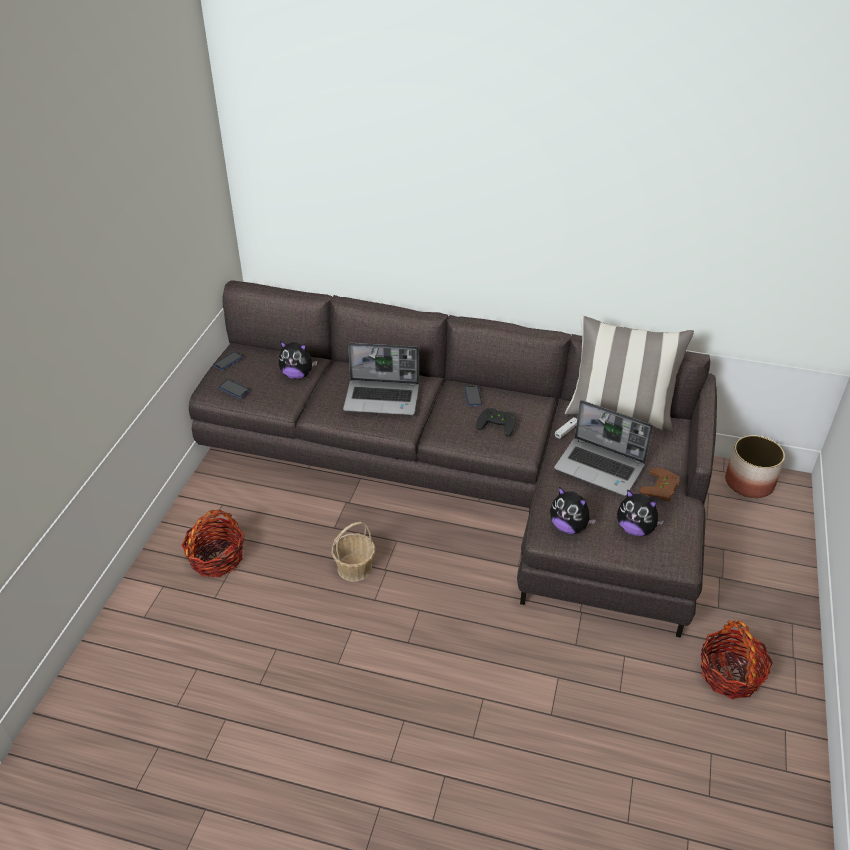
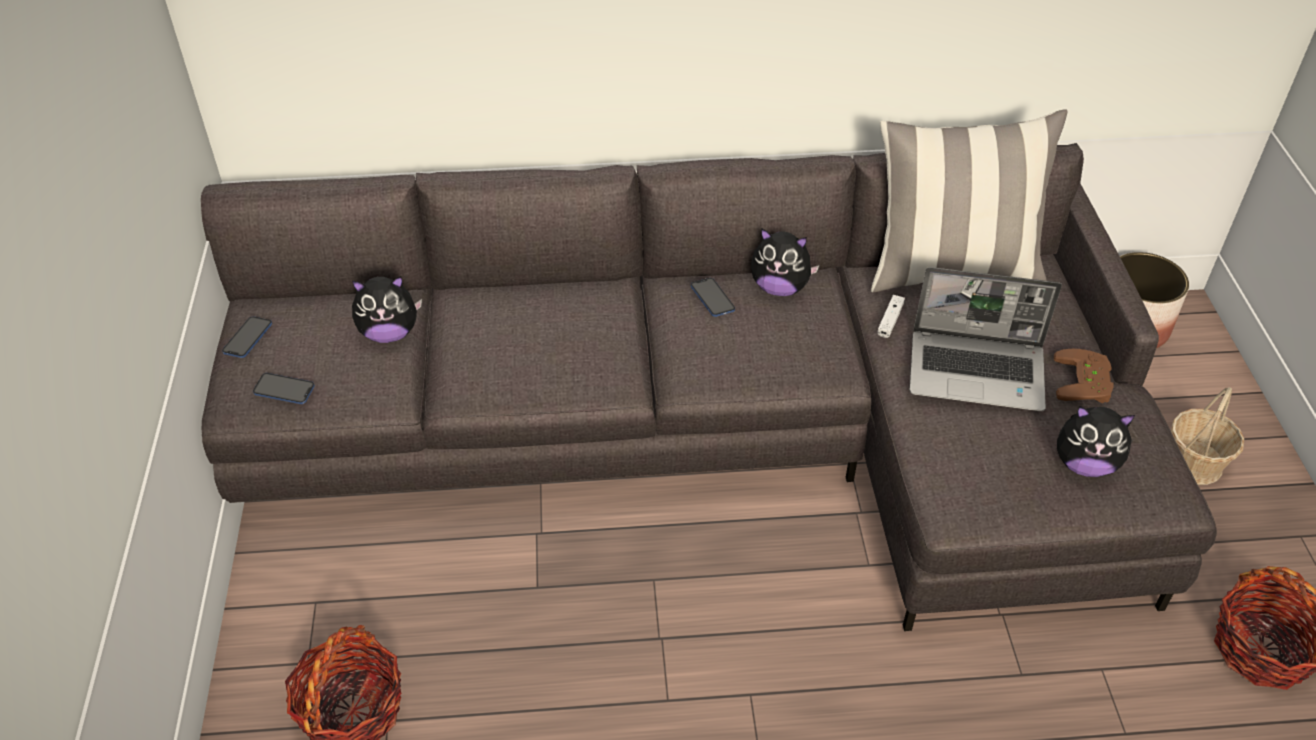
camera: 20 degrees left, 5 degrees up
(355, 568) = (607, 651): basket -> basket (1194, 463)
(383, 398) = (564, 339): laptop -> none
(497, 423) = (778, 336): black game controller -> none
(569, 527) = (981, 489): plush toy -> plush toy (780, 287)

